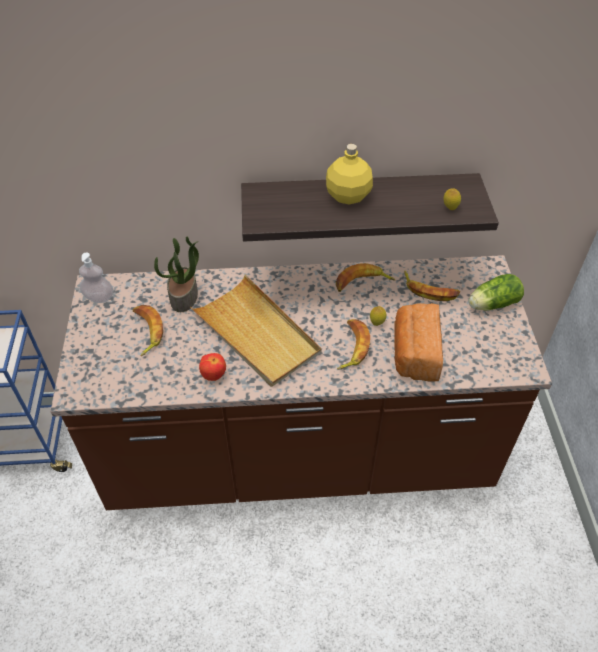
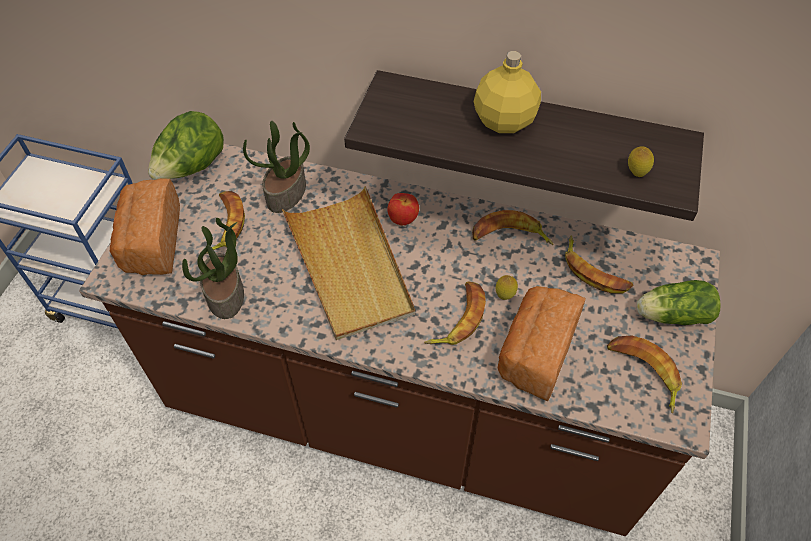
camera: 20 degrees right, 5 degrees up
(93, 360) = (151, 242): none -> bread
(99, 297) = (192, 168): soap dispenser -> lettuce
(172, 380) = (226, 294): none -> potted plant
(214, 375) = (275, 304): apple -> apple (403, 220)
(490, 346) = (643, 373): none -> banana

